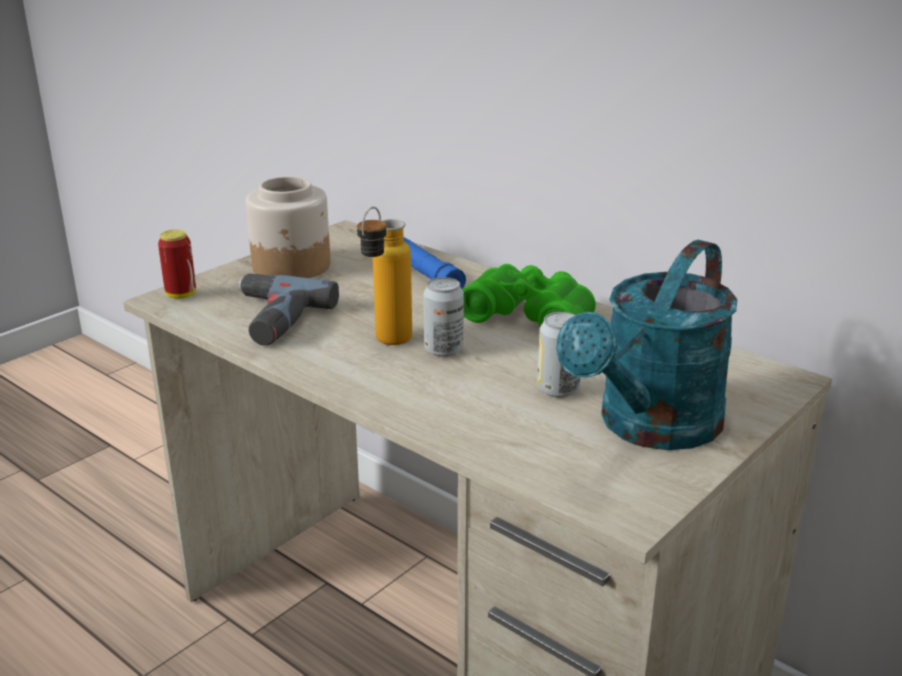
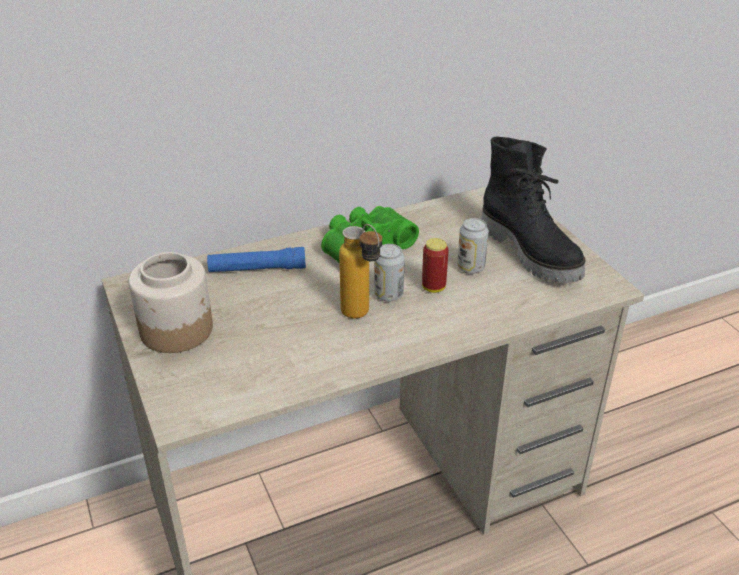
camera: 65 degrees left, 10 degrees up
(181, 295) = (179, 405): can -> can (433, 287)
(269, 319) = (274, 363): power drill -> none
(650, 428) = (531, 252): turquoise watering can -> black boot

